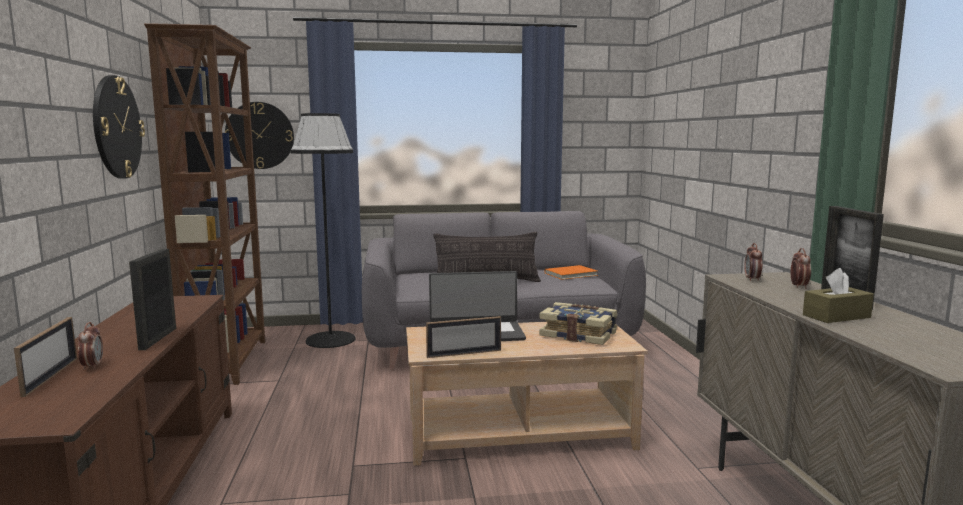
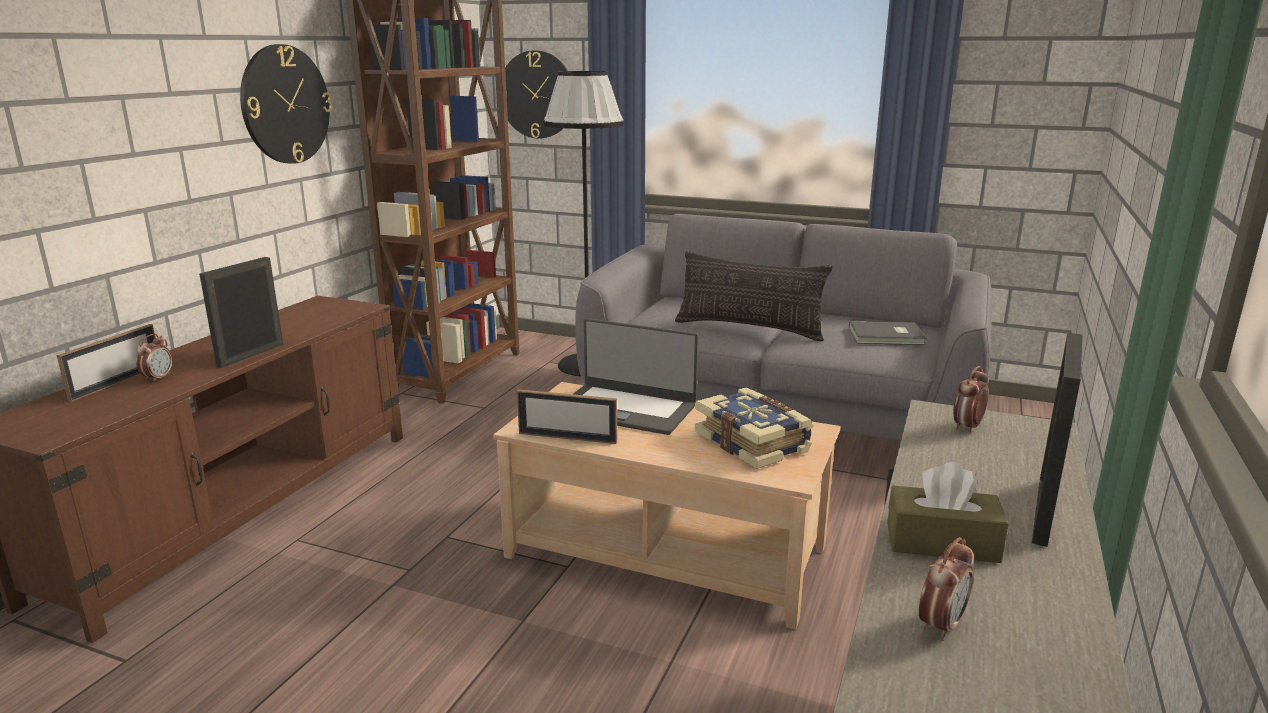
camera: 30 degrees right, 10 degrees up
(572, 274) = (887, 336): orange book -> grey book
(798, 286) = (1020, 461): alarm clock -> alarm clock (941, 625)

